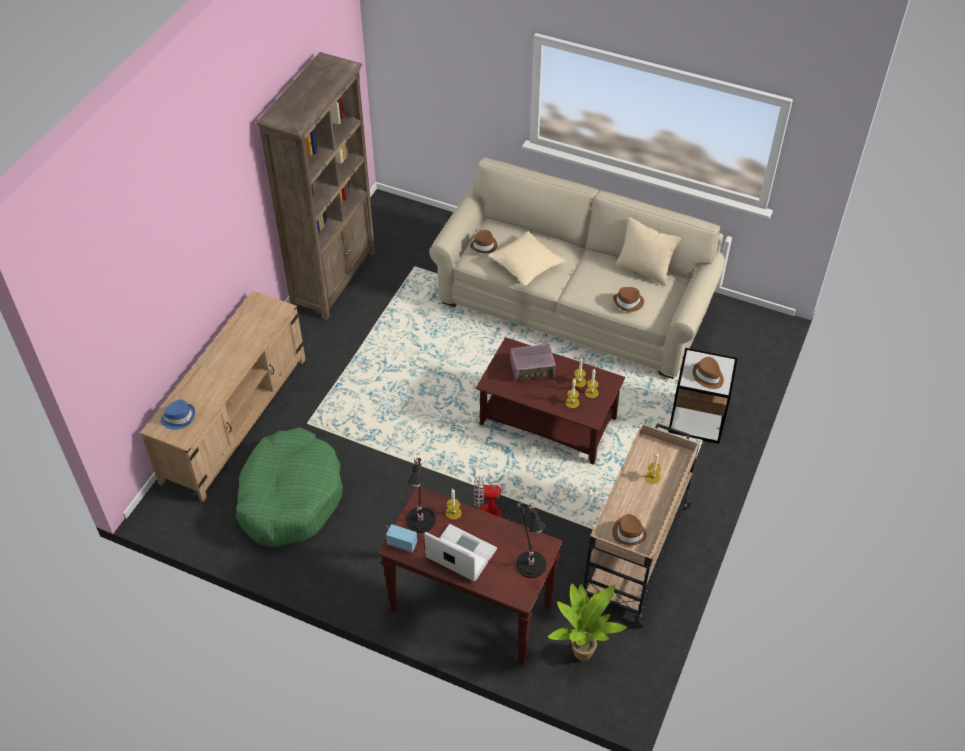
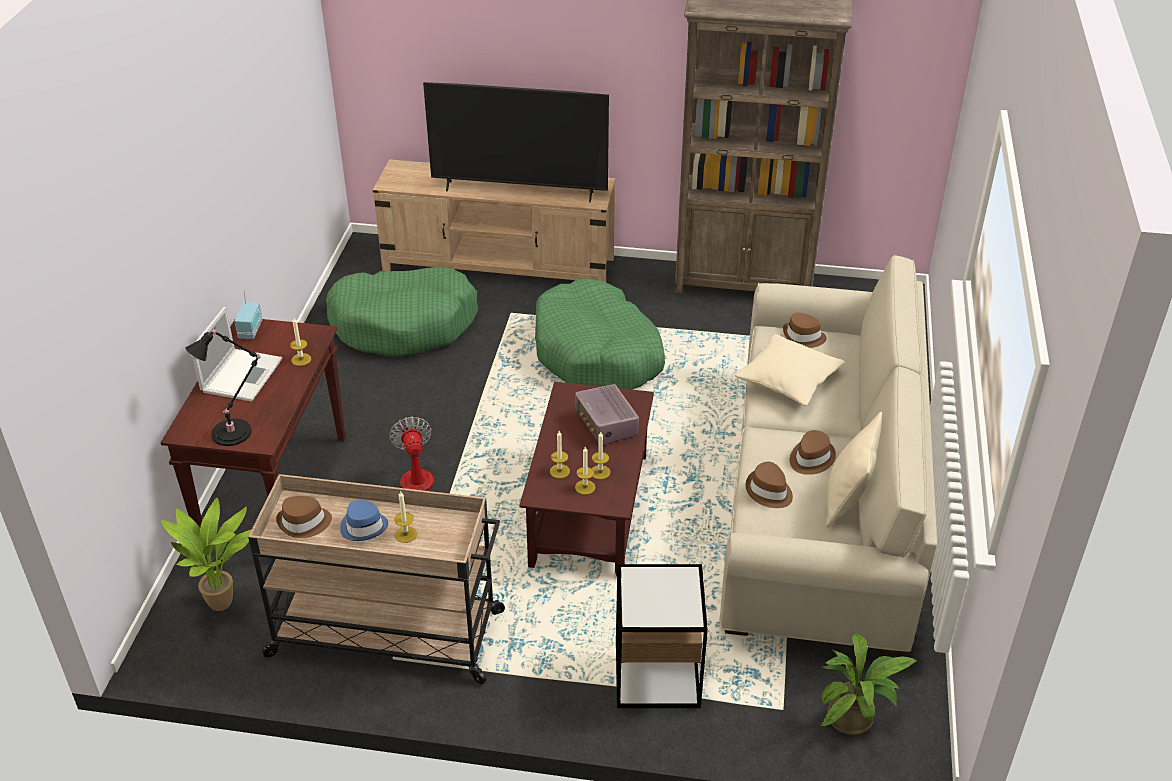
camera: 75 degrees right, 10 degrees down
(178, 417) = (414, 175): blue hat -> blue hat (364, 526)
(242, 352) = (519, 191): none -> television
(381, 381) = (597, 354): none -> green dog bed
(421, 518) = (290, 337): black table lamp -> none
(708, 376) = (651, 597): brown hat -> brown hat (810, 458)
(745, 340) = (856, 718): none -> potted plant

